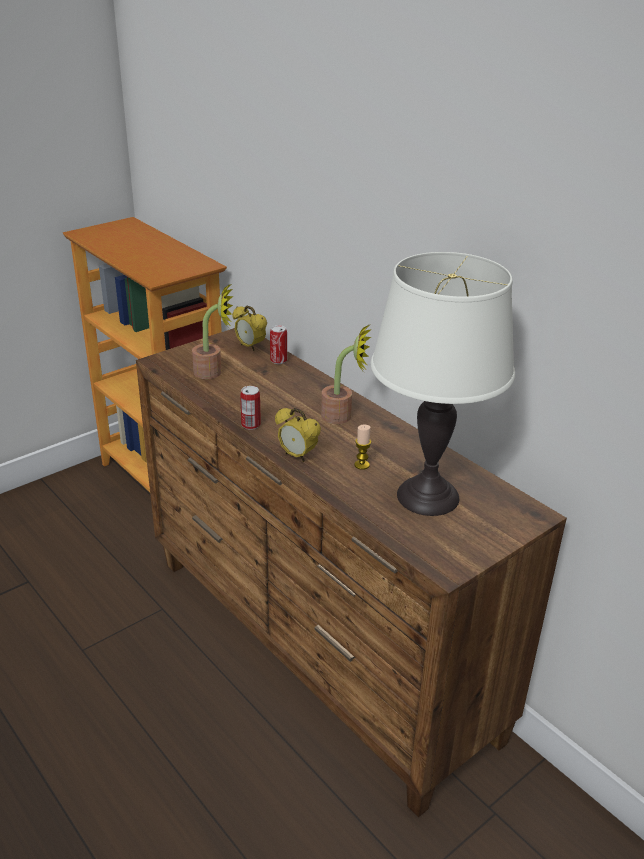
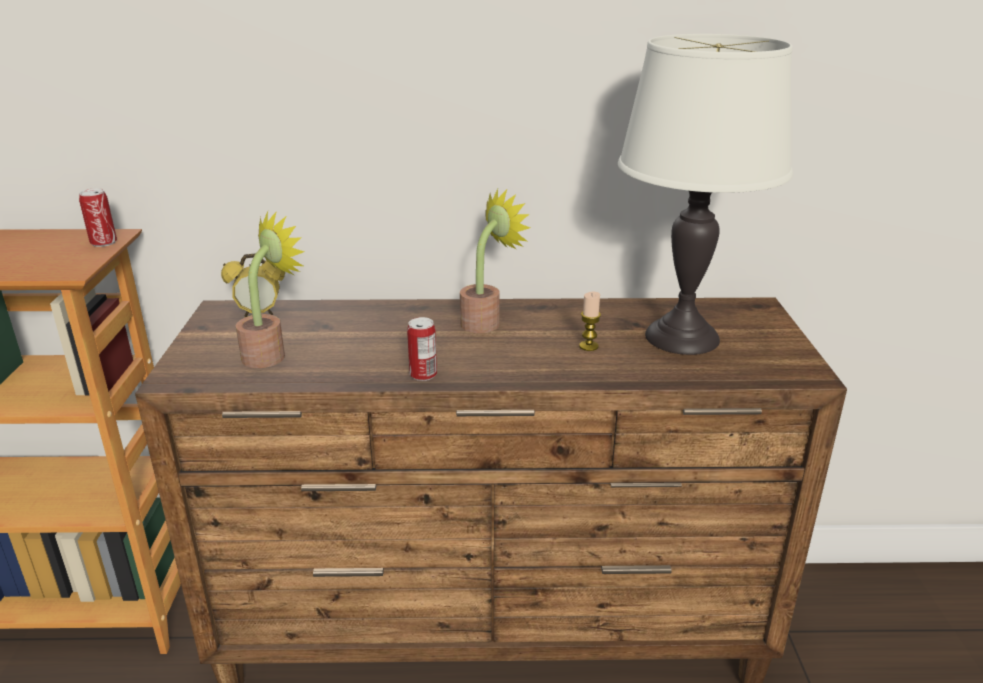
camera: 50 degrees left, 5 degrees down
(278, 360) = (319, 310): can -> can (103, 243)
(297, 456) = (525, 372): alarm clock -> none

